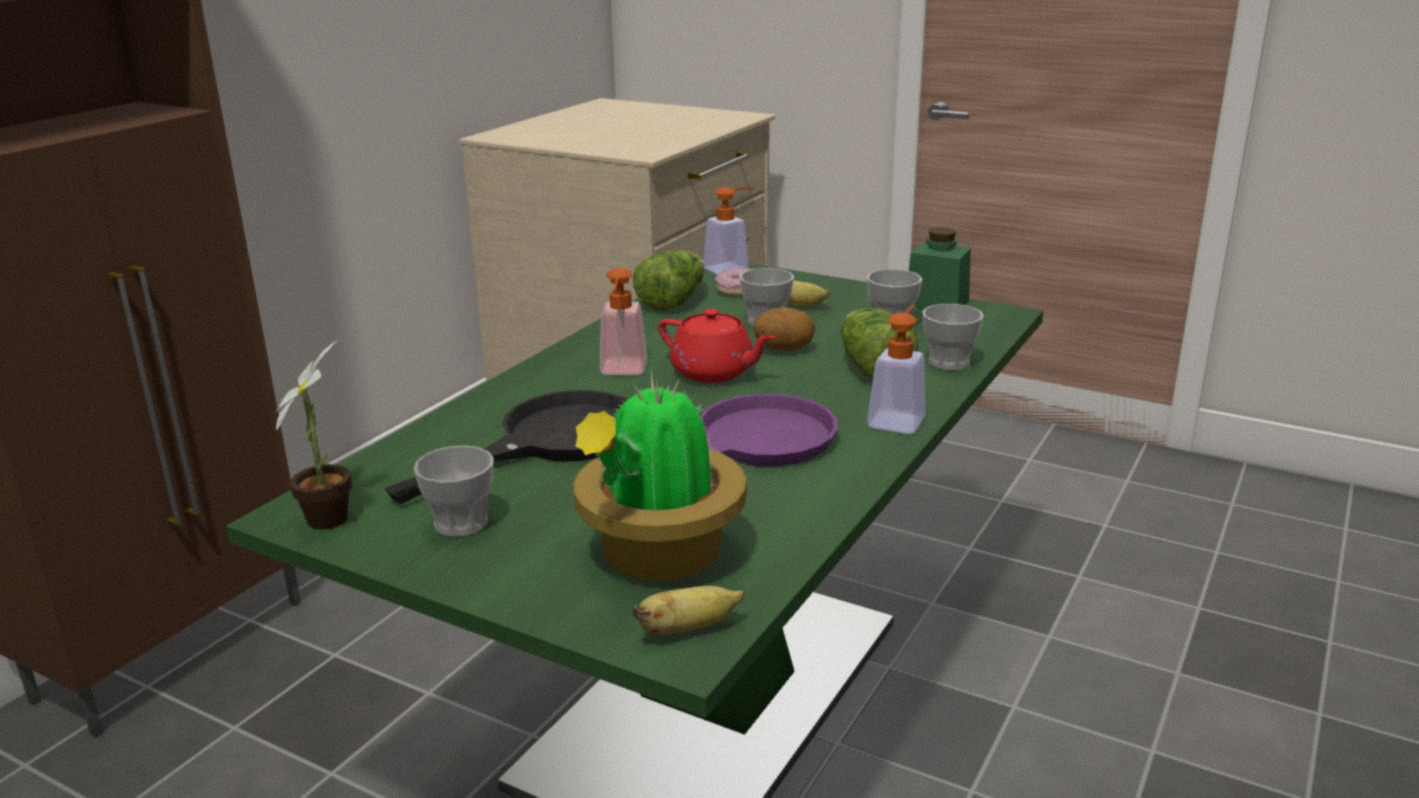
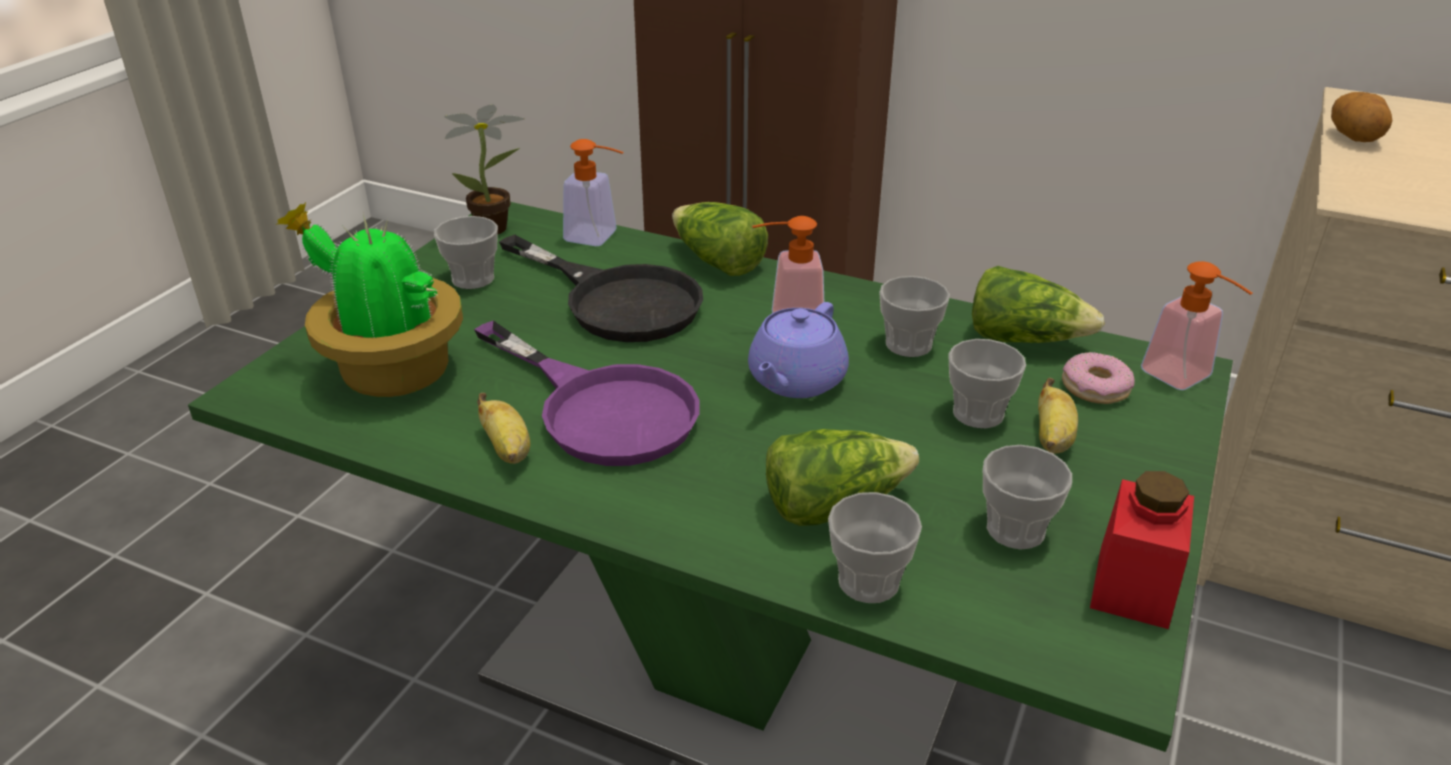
camera: 85 degrees right, 10 degrees up
(493, 396) = (717, 262): none -> lettuce
(670, 334) = (908, 344): none -> cup
(688, 629) = (278, 391): banana -> banana (508, 450)
(714, 372) = (795, 380): red teapot -> purple teapot
(784, 349) = (882, 429): potato -> potato (1354, 138)
(899, 418) = (670, 522): soap dispenser -> soap dispenser (599, 238)
(937, 303) = (1133, 586): green jar -> red jar

